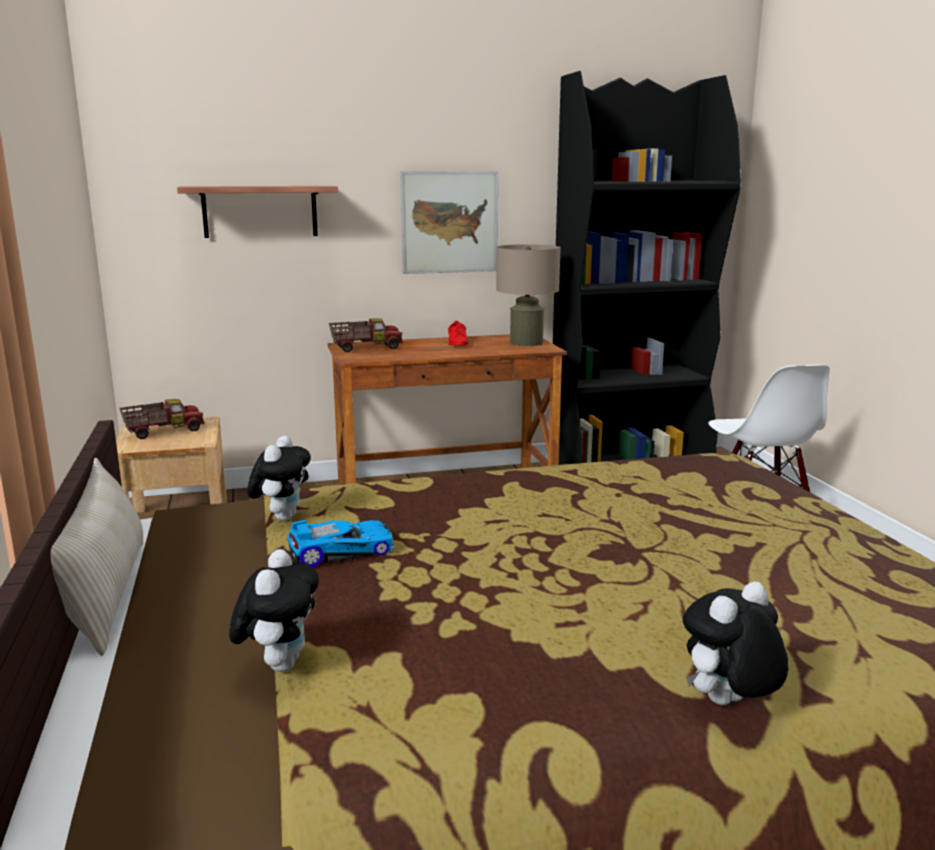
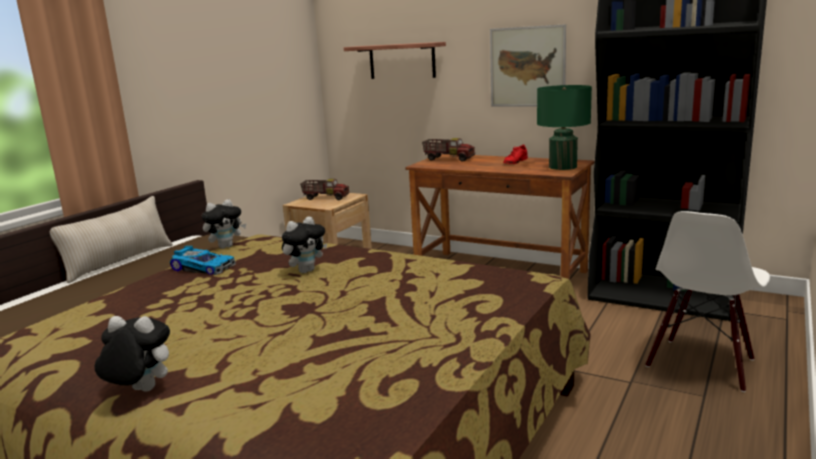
camera: 45 degrees right, 0 degrees up
(279, 664) = (78, 303): plush toy -> plush toy (306, 270)
(526, 343) = (562, 167): beige table lamp -> green table lamp

